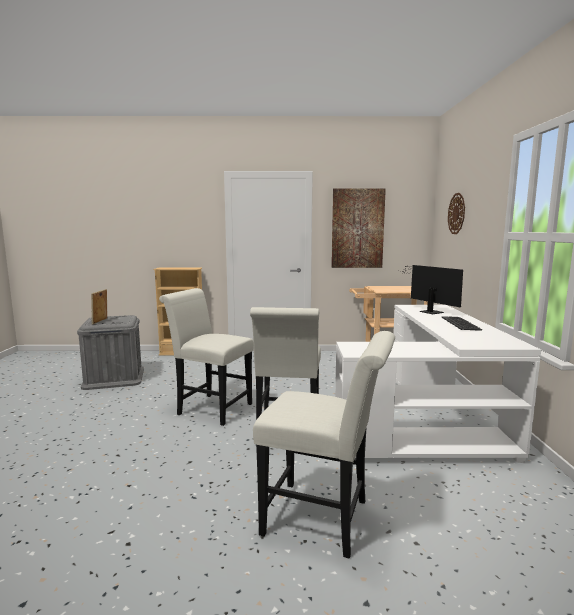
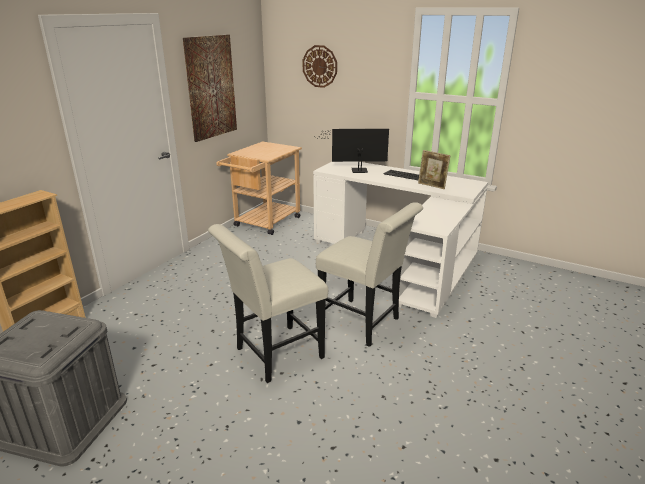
camera: 60 degrees left, 15 degrees up
(100, 321) = (37, 346): picture frame -> picture frame (432, 186)
(324, 519) = (501, 351): white chair -> none

